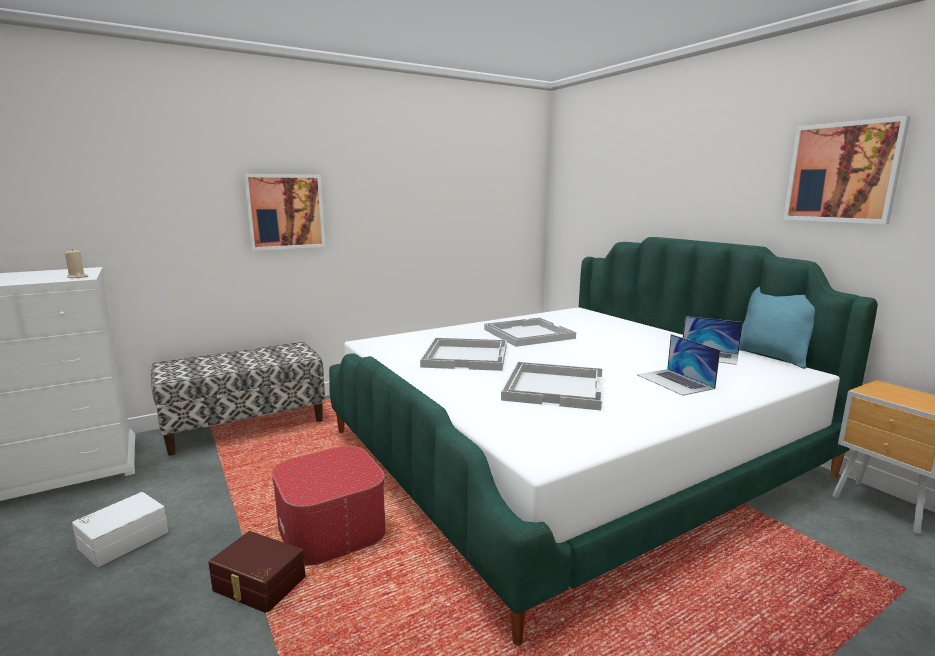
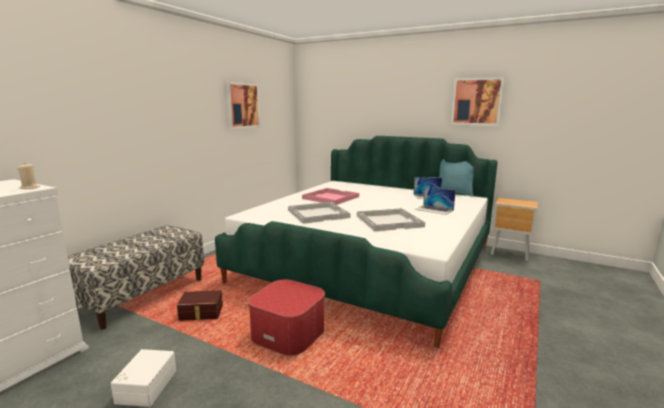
camera: 30 degrees left, 0 degrees up
(258, 585) = (281, 373): brown storage box -> brown storage box (201, 313)
(285, 211) = (150, 126): picture -> picture (243, 105)
(527, 334) = (330, 197): white tray -> pink tray

